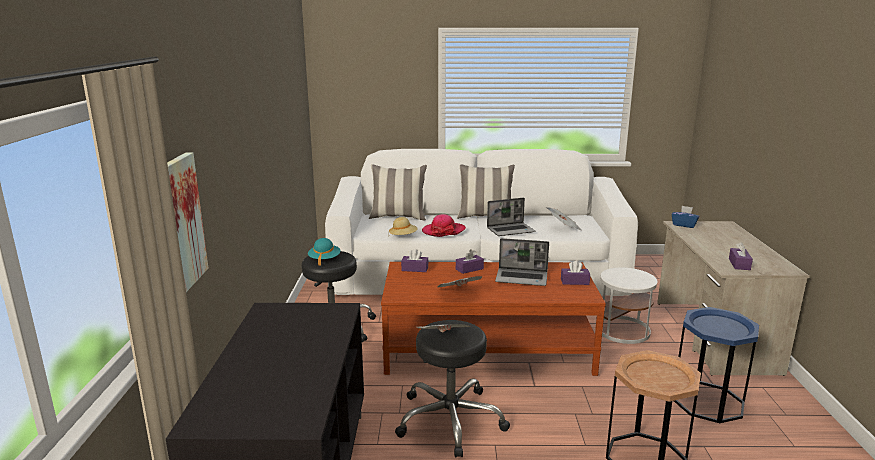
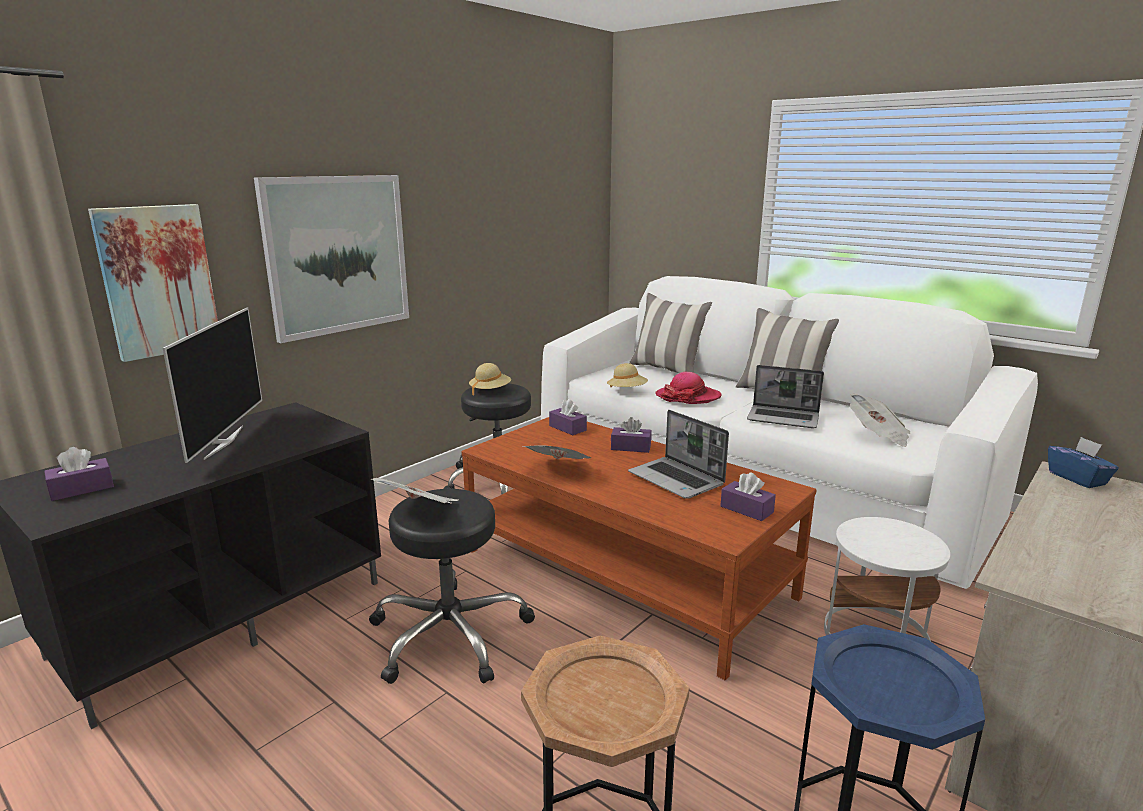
camera: 40 degrees right, 0 degrees up
(234, 174) = (337, 255): none -> picture
(278, 343) = (222, 442): none -> television
(324, 259) = (490, 391): turquoise hat -> beige hat
(739, 264) = (1067, 579): purple tissue box -> purple tissue box (82, 489)

